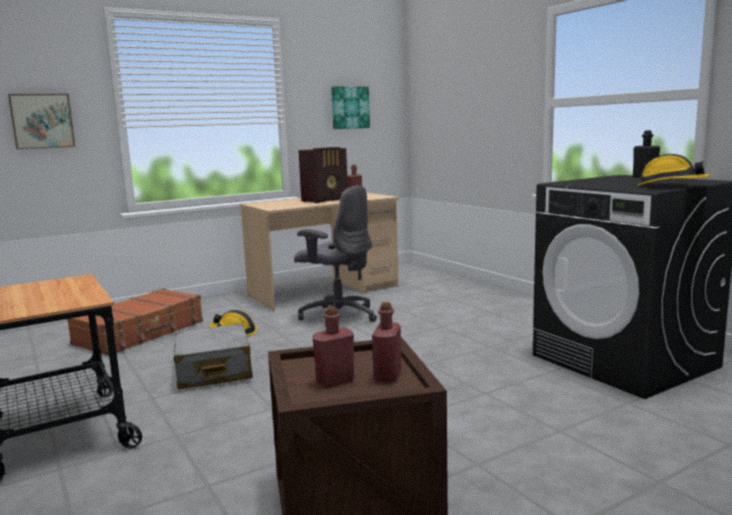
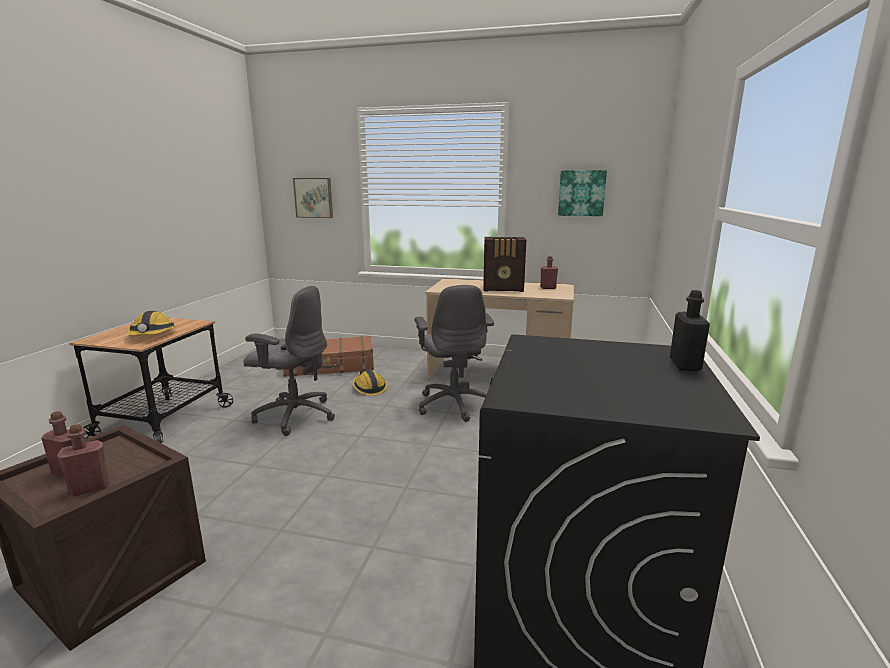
camera: 45 degrees right, 5 degrees up
(214, 371) = (294, 415): grey suitcase -> grey office chair
(671, 186) = (585, 399): hard hat -> hard hat (153, 335)

